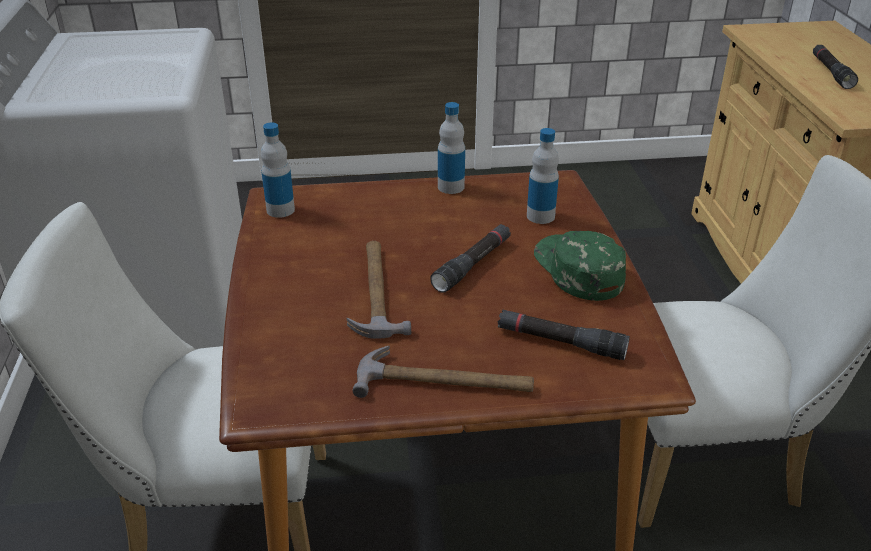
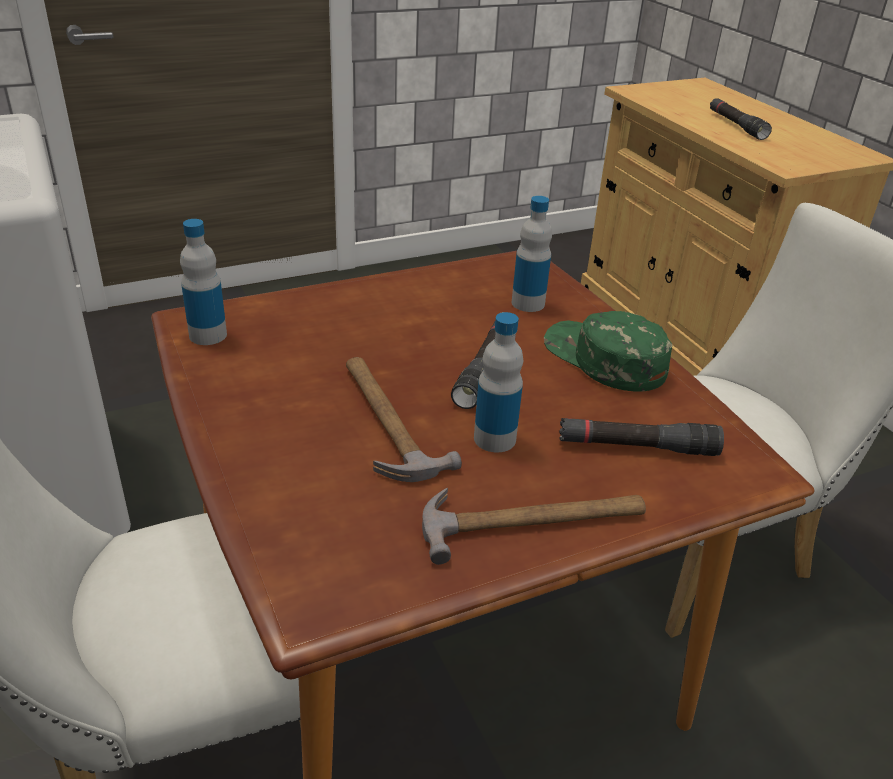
camera: 20 degrees left, 0 degrees up
(451, 187) = (407, 282): bottle -> bottle (494, 438)

